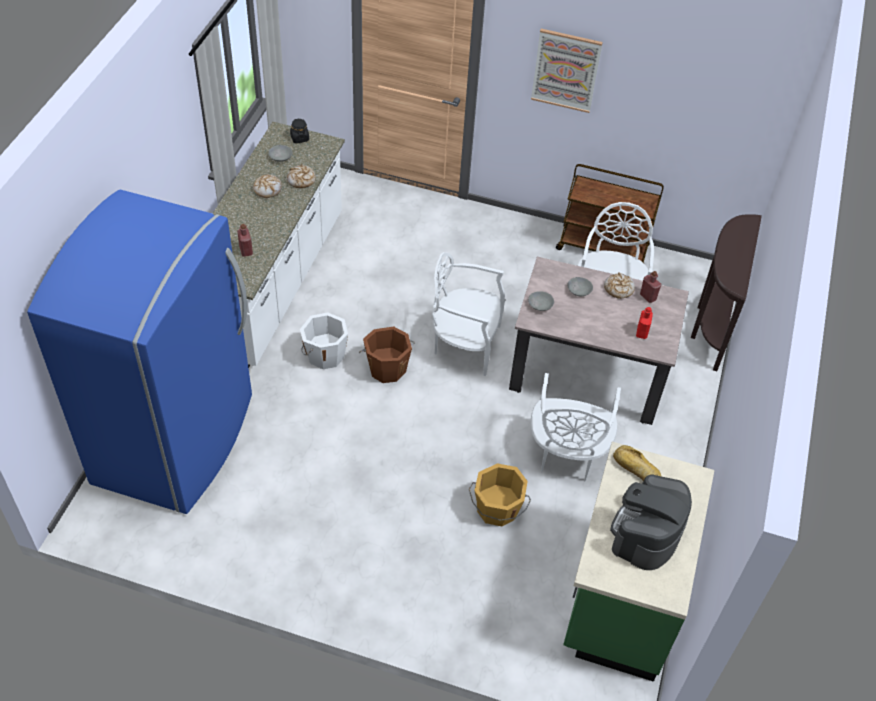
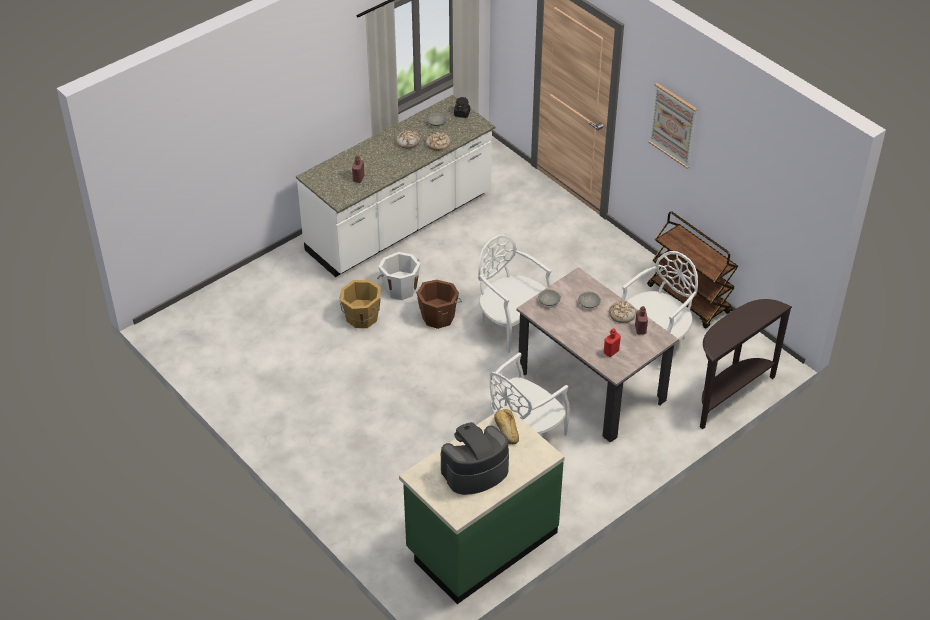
camera: 35 degrees right, 5 degrees down
(176, 439) = (254, 301): blue fridge -> none
(497, 509) = (439, 445): orange bucket -> orange bucket (361, 317)

